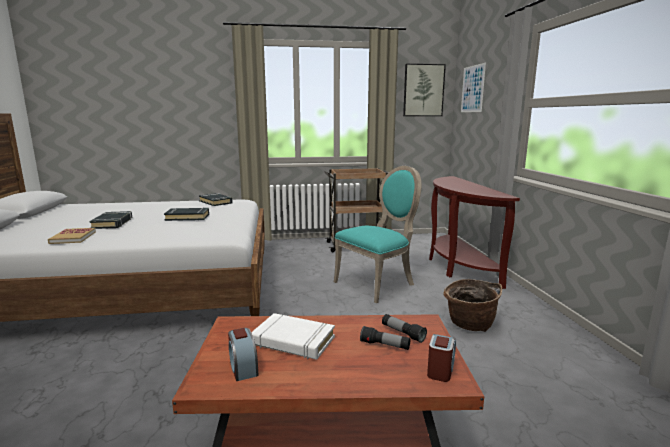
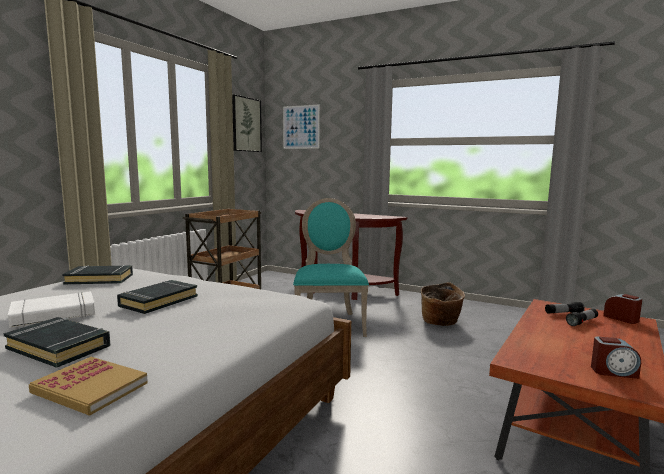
camera: 55 degrees left, 5 degrees down
(293, 341) = (565, 345): white book -> white book (54, 315)

